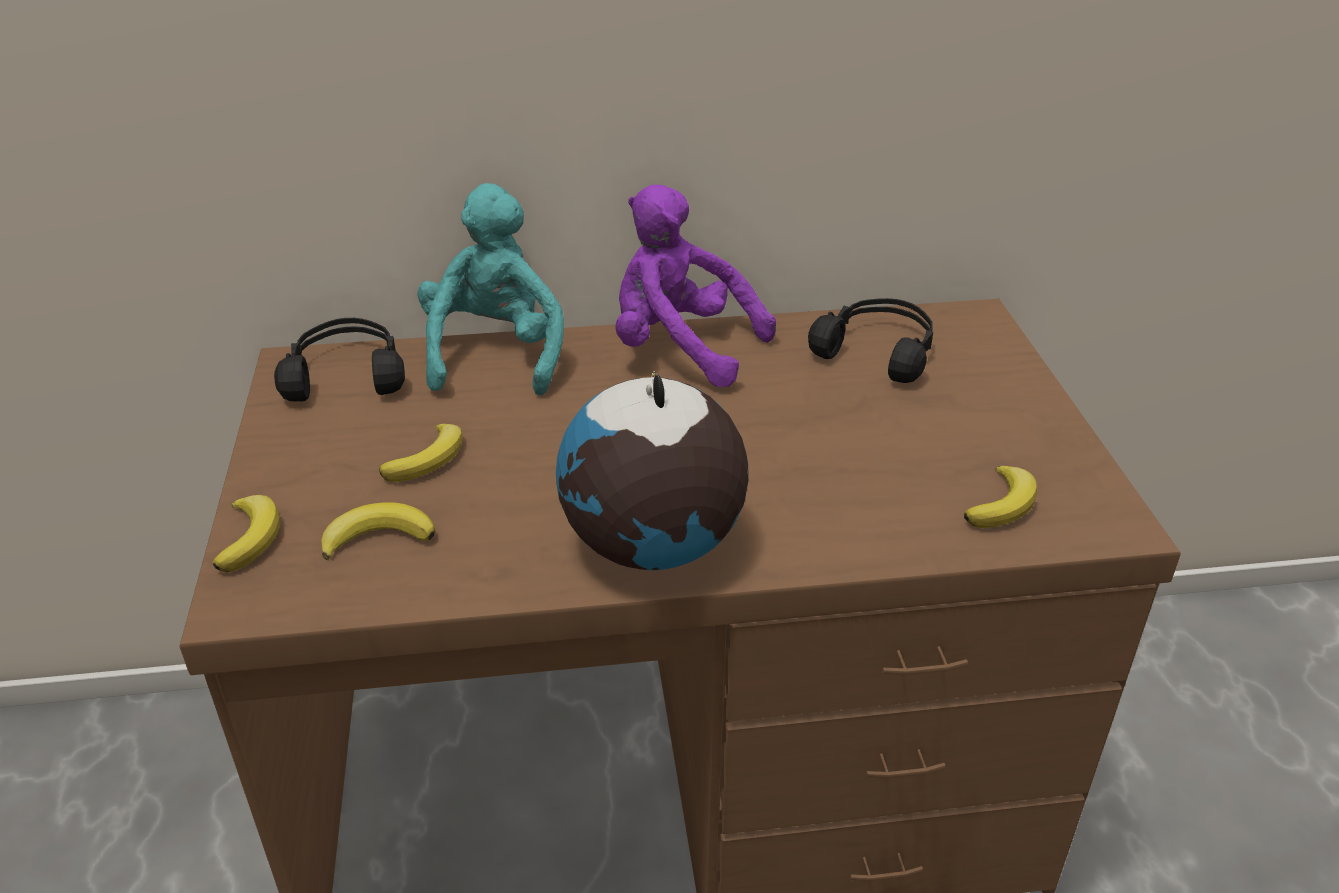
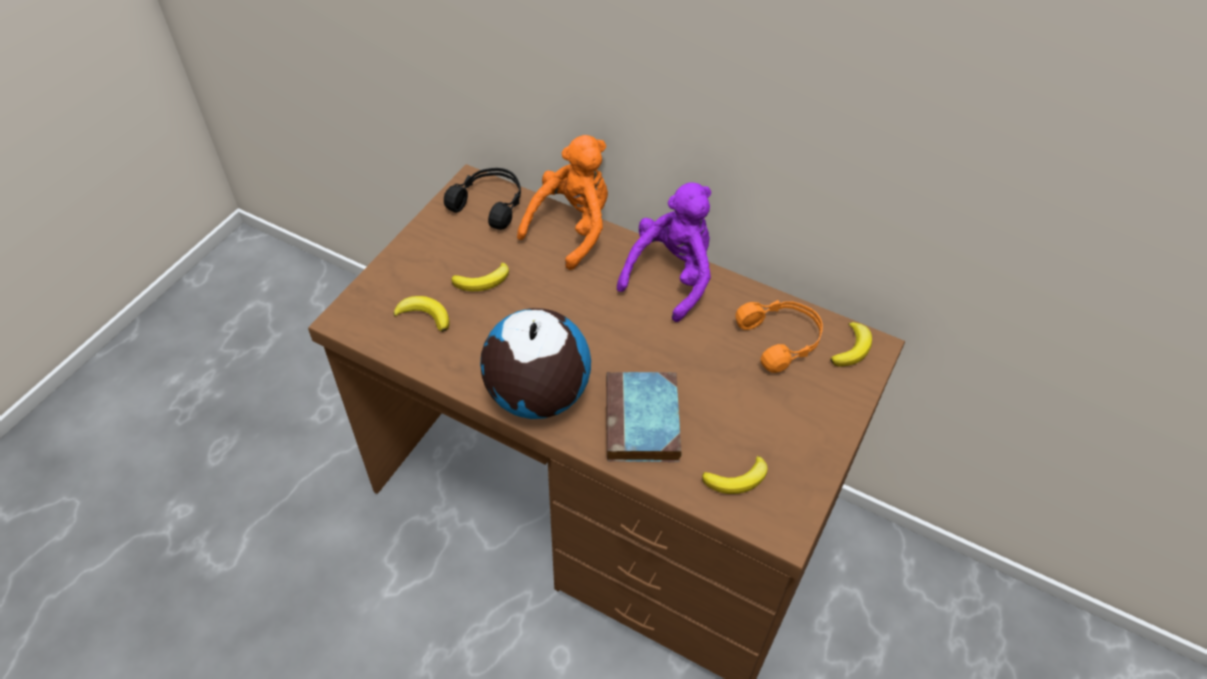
camera: 35 degrees right, 15 degrees up
(250, 536) = (374, 284): banana -> banana (852, 348)
(495, 354) = (572, 228): turquoise plush toy -> orange plush toy
(680, 348) = (671, 276): purple plush toy -> purple plush toy turned 60 degrees clockwise
(826, 506) = (643, 423): none -> book
(878, 351) = (781, 339): black headphones -> orange headphones

